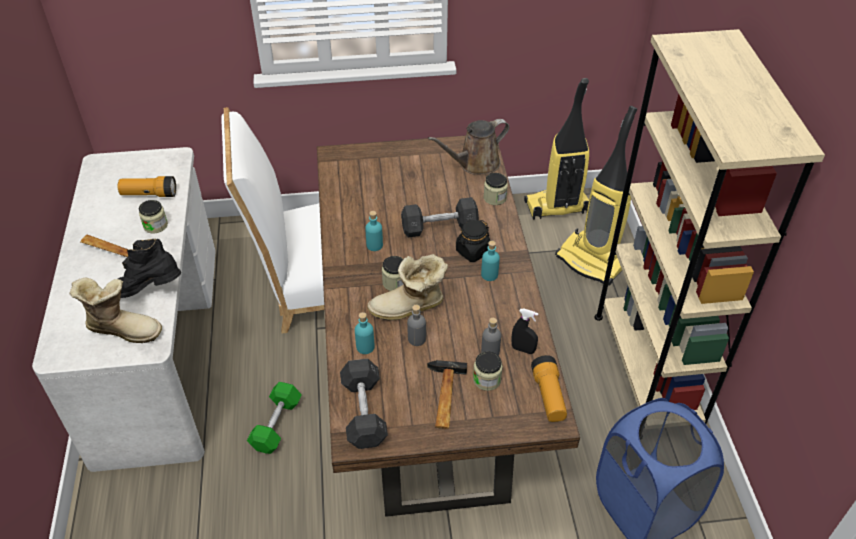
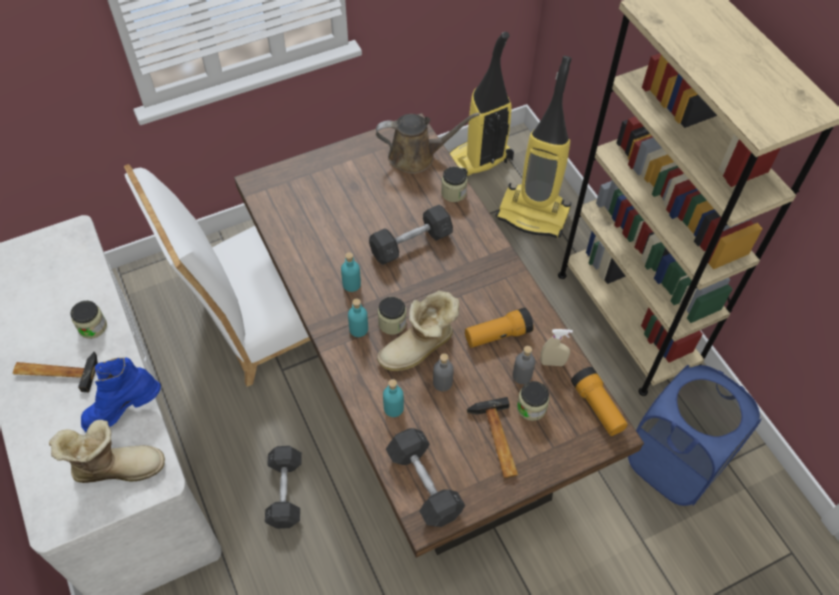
camera: 20 degrees left, 10 degrees up
(149, 194) = (66, 289): flashlight -> flashlight (497, 335)
(150, 290) = (125, 410): black boot -> blue boot
(276, 424) = (285, 492): green dumbbell -> grey dumbbell
(472, 251) = (457, 263): black jar -> none
(475, 164) = (416, 156): brown watering can -> brown watering can turned 135 degrees counterclockwise
(489, 275) = (485, 286): turquoise bottle -> turquoise bottle (358, 329)
(523, 349) = (552, 362): black spray bottle -> beige spray bottle

